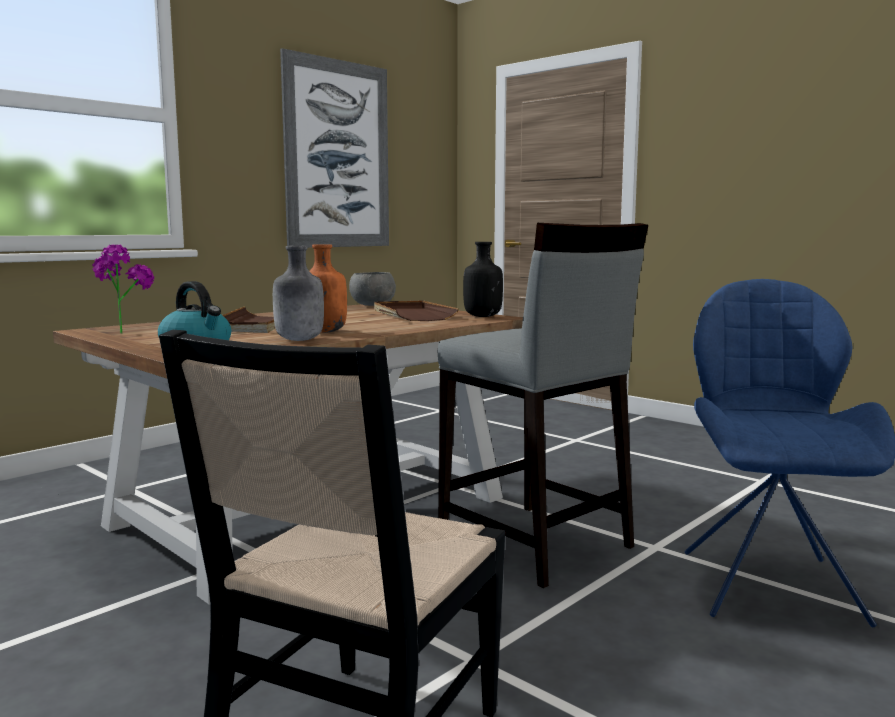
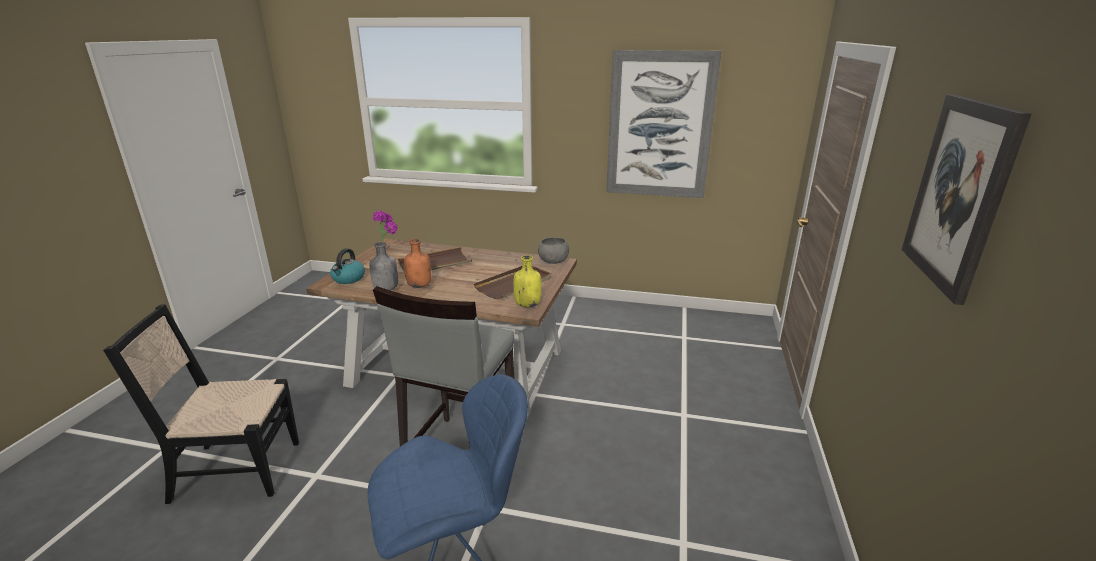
camera: 60 degrees right, 15 degrees up
(481, 316) = (527, 304): black bottle -> yellow bottle
(825, 99) = (959, 194): none -> picture

